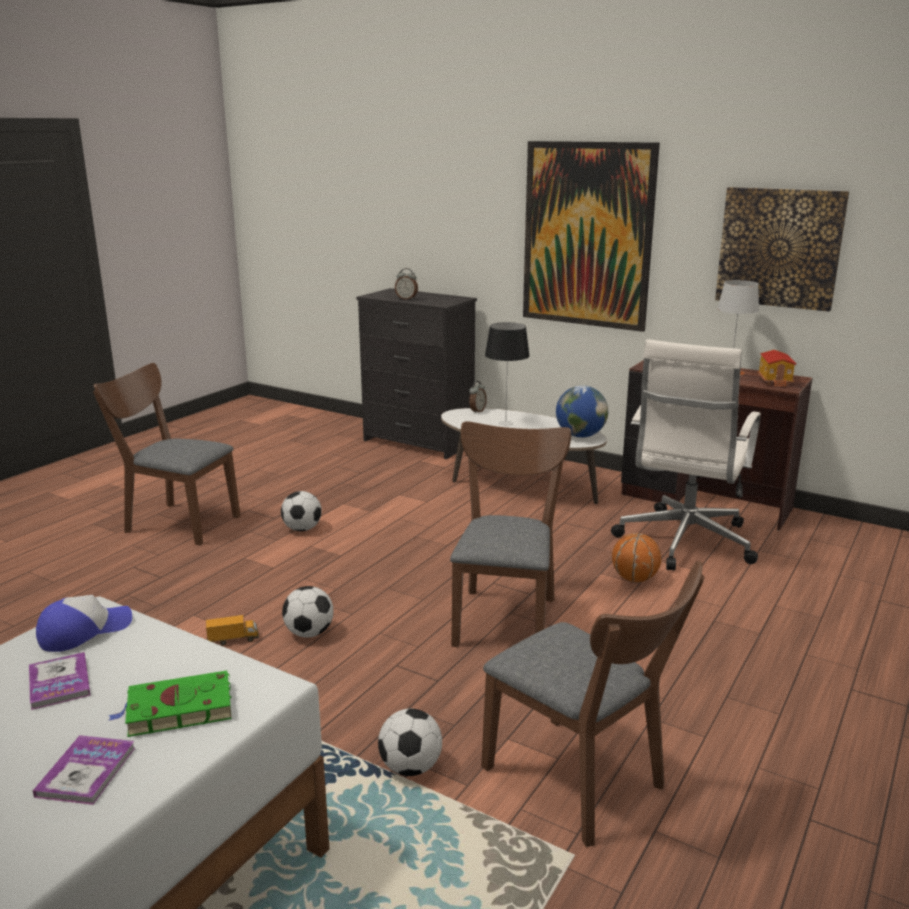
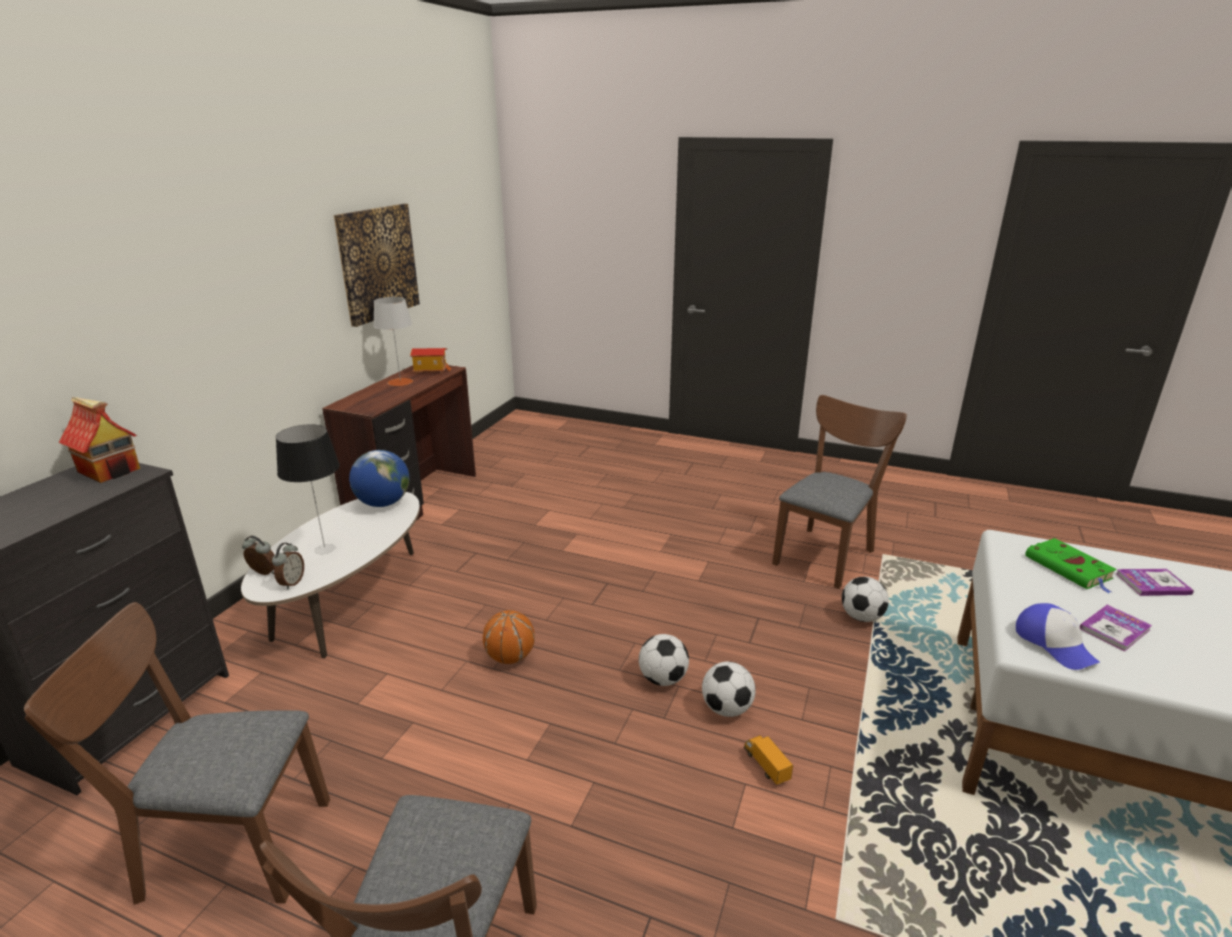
camera: 100 degrees left, 5 degrees up
(84, 631) = (1054, 644): cap -> cap turned 150 degrees counterclockwise
(302, 529) = (473, 783): football -> football (663, 679)
(406, 299) = (59, 507): alarm clock -> alarm clock (291, 583)
(451, 300) = (110, 470): none -> toy house
(505, 615) = (648, 593): brown chair -> brown chair (224, 846)
(587, 235) = (223, 304): picture -> none
(634, 579) = (569, 535): basketball -> basketball (510, 657)
(684, 542) = (499, 513): white office chair -> none

